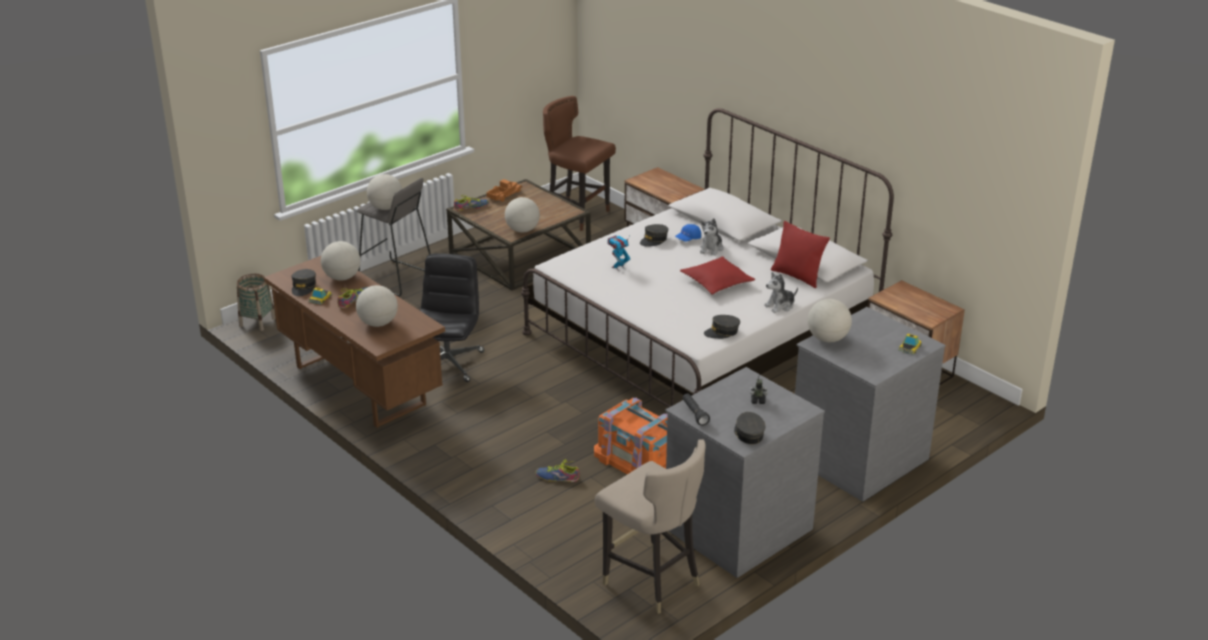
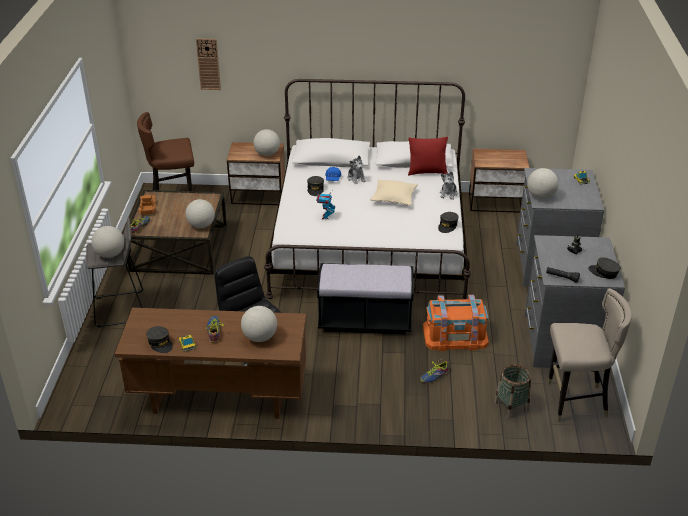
camera: 45 degrees left, 5 degrees up
(257, 322) = (65, 400): basket -> basket (511, 406)
(342, 277) = (175, 320): globe -> globe (267, 154)
(576, 398) = (365, 320): none -> black bench
(646, 61) = (208, 64): none -> wall clock
(717, 282) = (394, 197): red pillow -> beige pillow

